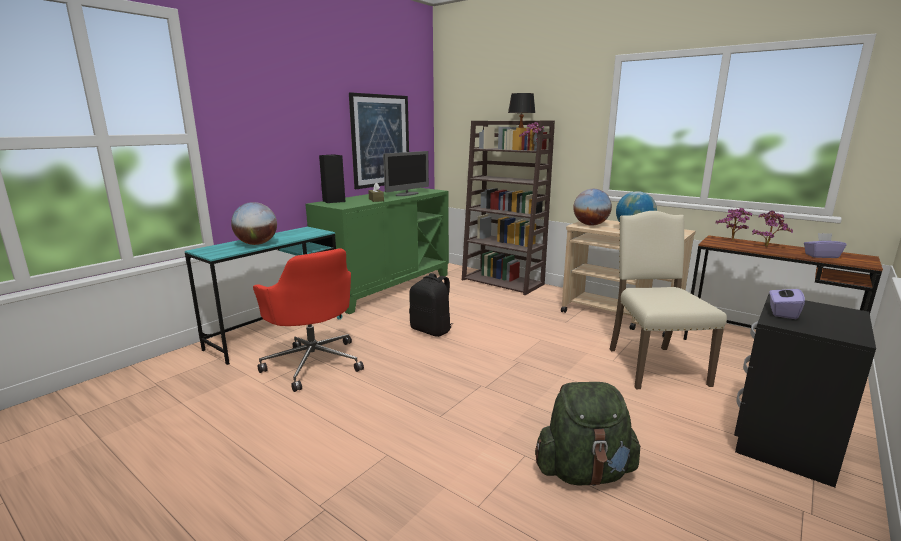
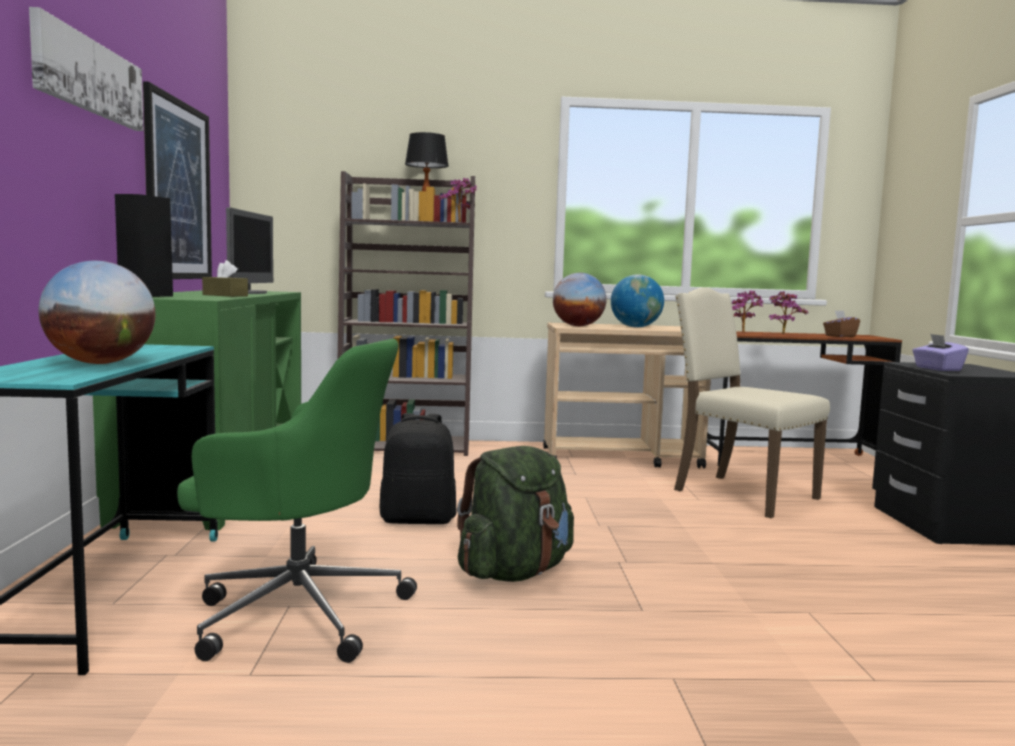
camera: 40 degrees left, 10 degrees down
(305, 102) = (89, 77): none -> picture
(313, 363) = (296, 612): red office chair -> green office chair
(584, 472) = (883, 604): green backpack -> green backpack (514, 572)
(821, 256) = (840, 336): purple tissue box -> brown tissue box

